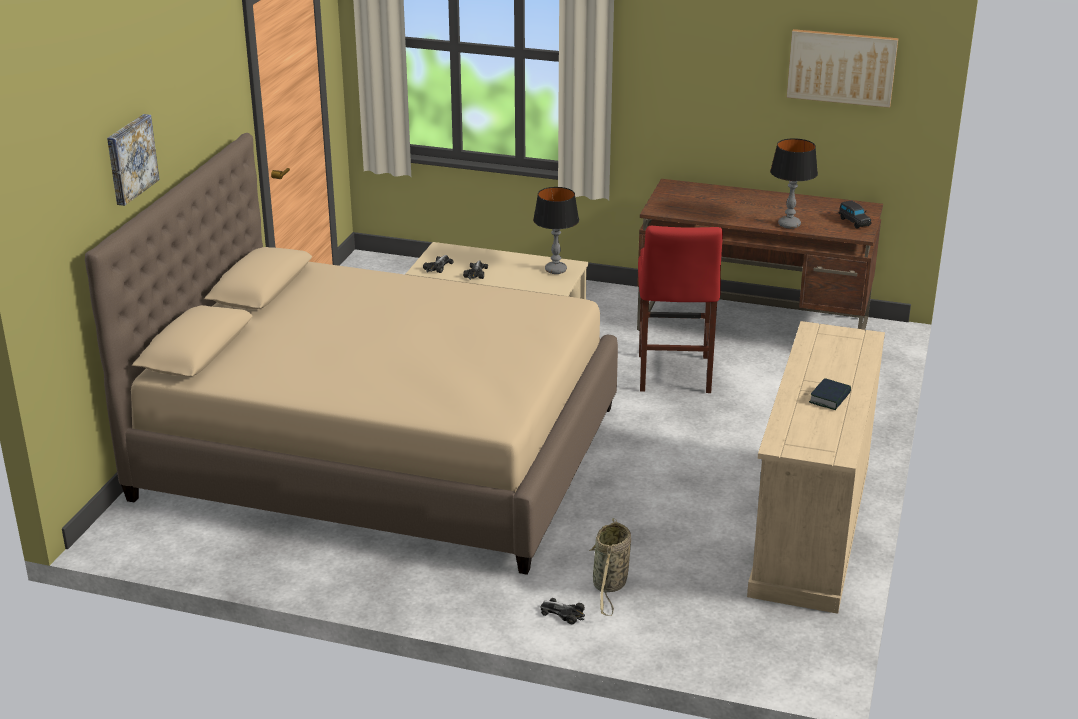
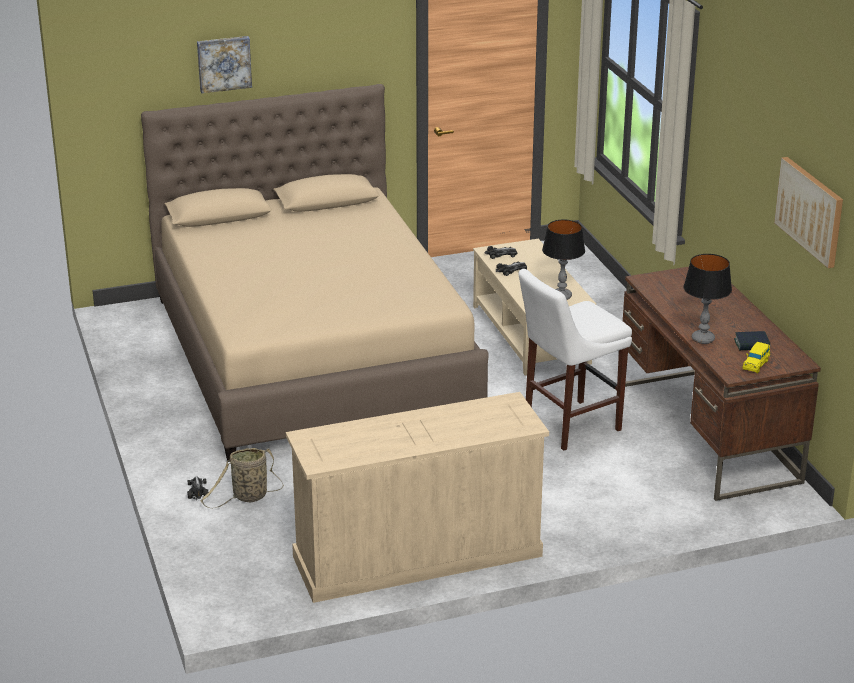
camera: 55 degrees right, 0 degrees up
(673, 376) = (567, 426): red stool -> white stool
(830, 398) = (402, 437): book -> book (751, 344)
(854, 222) = (756, 365): black toy car -> yellow toy car

